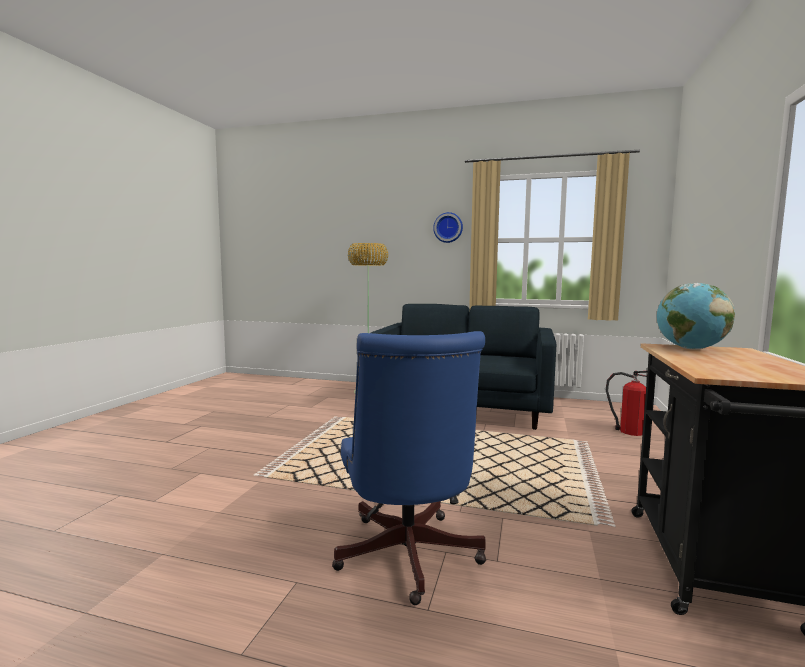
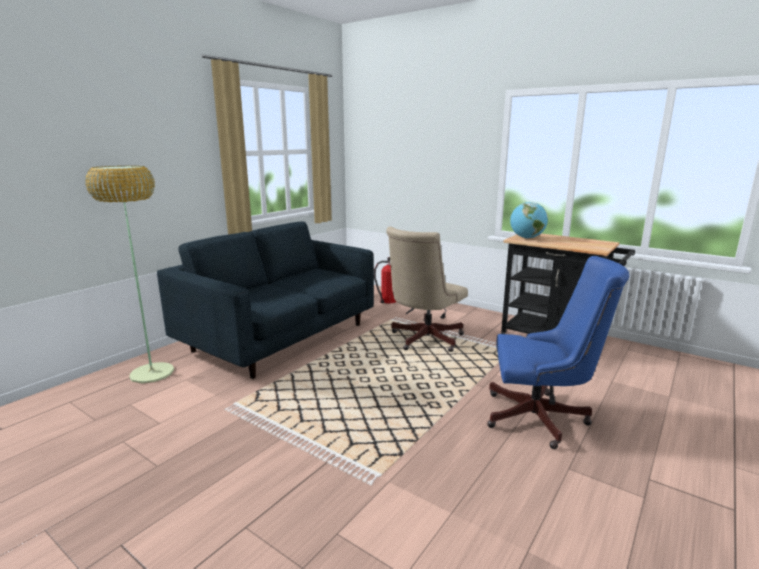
camera: 70 degrees left, 10 degrees up
(448, 227) = (184, 138): wall clock -> none
(545, 463) = (423, 340): none -> beige office chair

